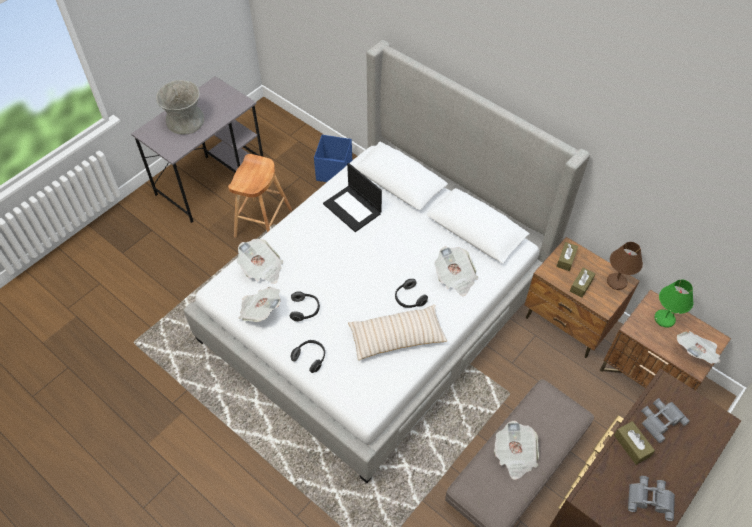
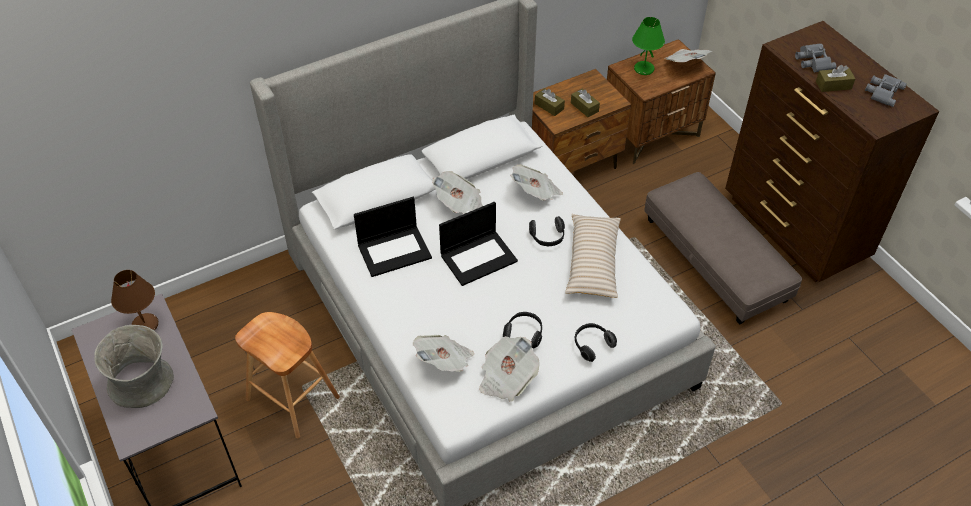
camera: 70 degrees left, 5 degrees down
(334, 171) = (252, 298): blue storage box -> none
(368, 260) = (479, 257): none -> laptop
(515, 455) = (726, 238): newspaper -> newspaper (460, 204)
(617, 282) = (591, 83): brown table lamp -> brown table lamp (146, 325)

